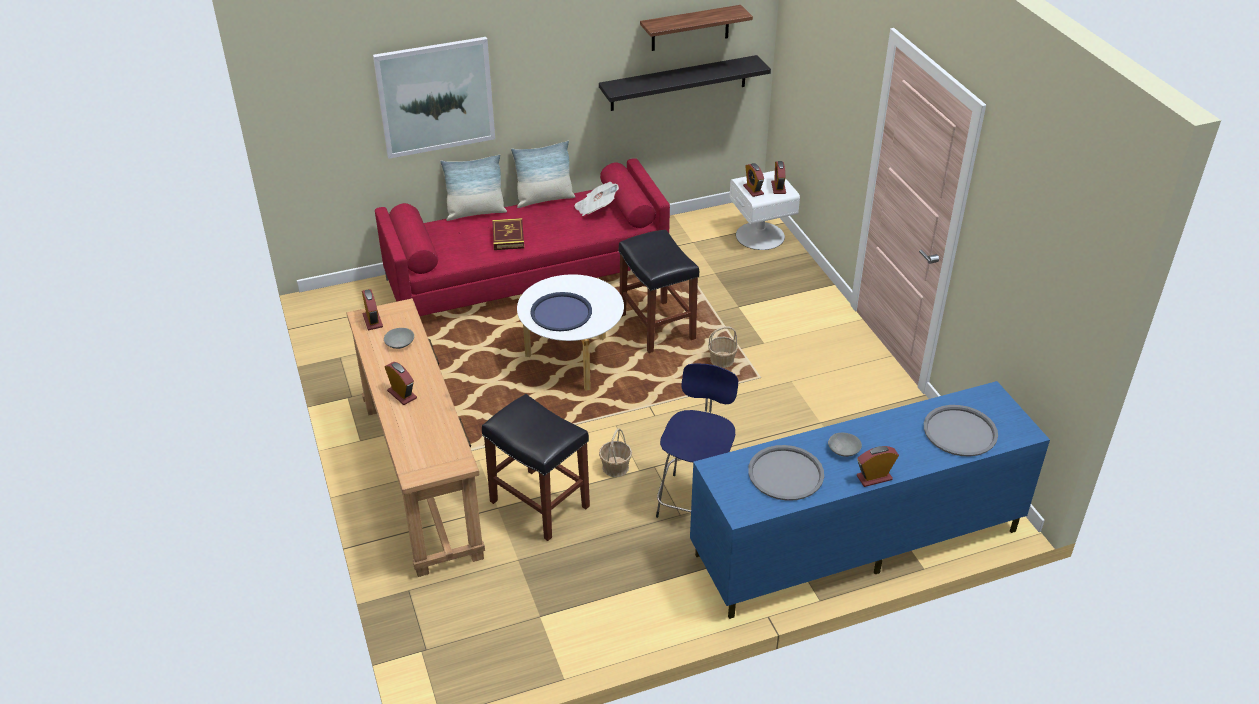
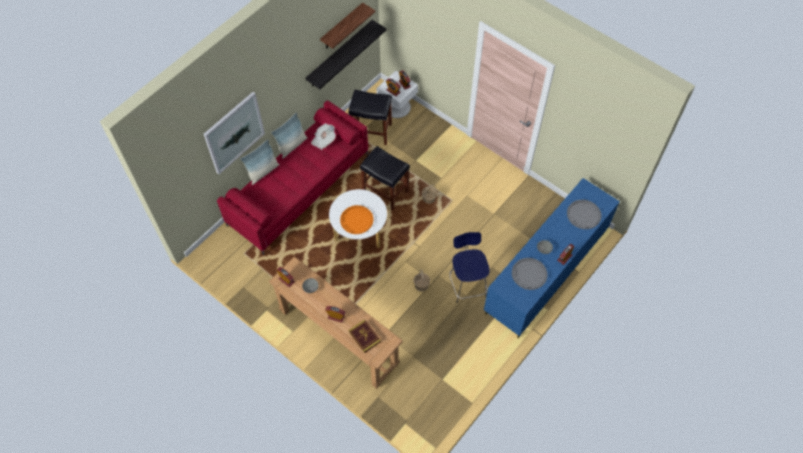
camera: 30 degrees left, 20 degrees up
(508, 237) = (293, 181): book -> book (364, 337)
(541, 504) = (402, 322): black stool -> black stool (372, 131)
(561, 313) = (356, 220): blue tray -> orange tray

